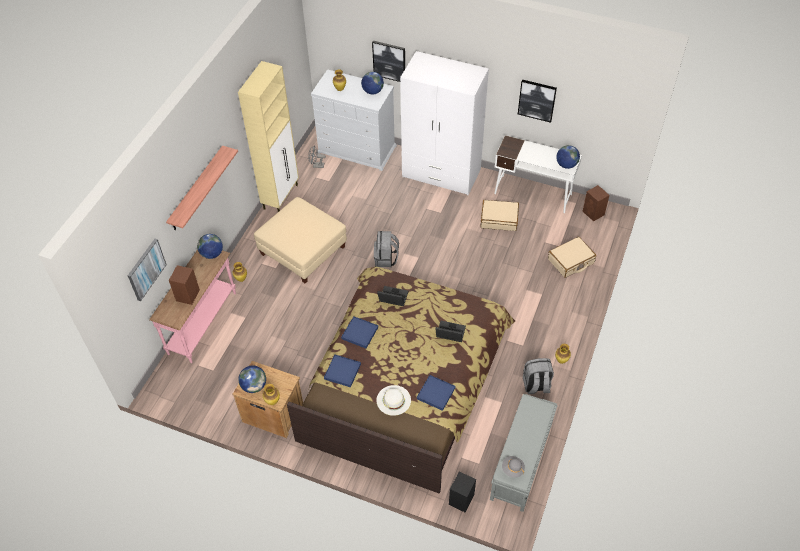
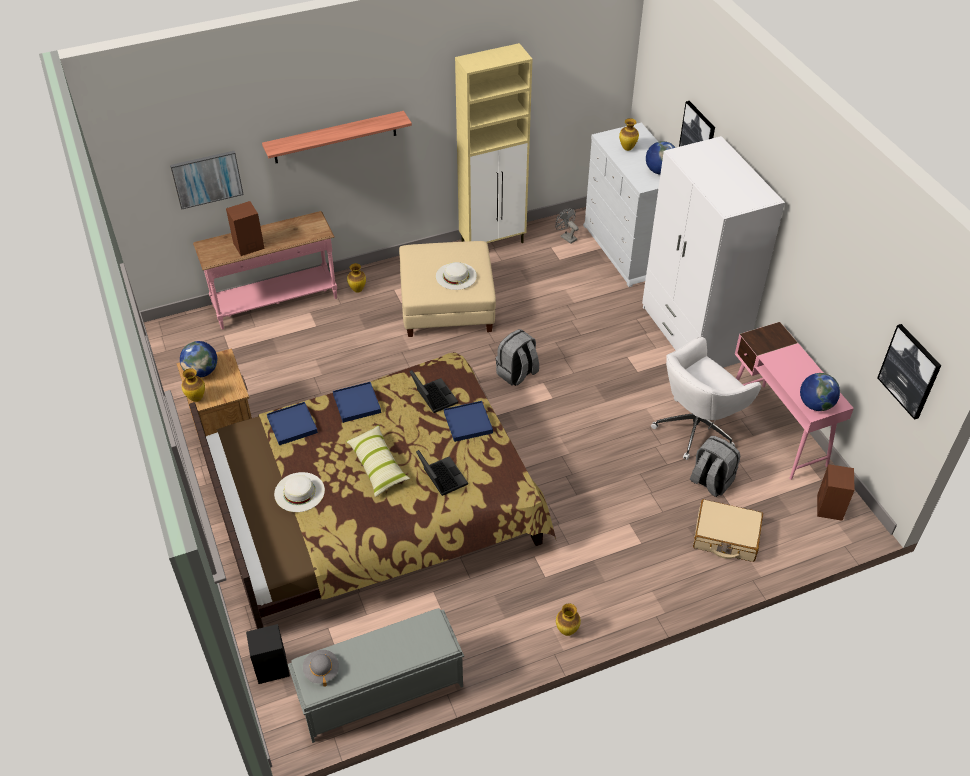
camera: 45 degrees right, 5 degrees down
(212, 254) = (317, 226): globe -> none
(311, 227) = (456, 276): none -> white hat
(412, 354) = (377, 465): none -> pillow
(435, 393) = (346, 522): blue tray -> blue tray (468, 423)
(499, 219) = (697, 427): beige suitcase -> white office chair
(533, 194) = (777, 431): white desk -> pink desk
(536, 385) = (502, 630): grey backpack -> grey backpack (710, 482)
(537, 100) = (827, 286): picture -> picture (910, 371)

